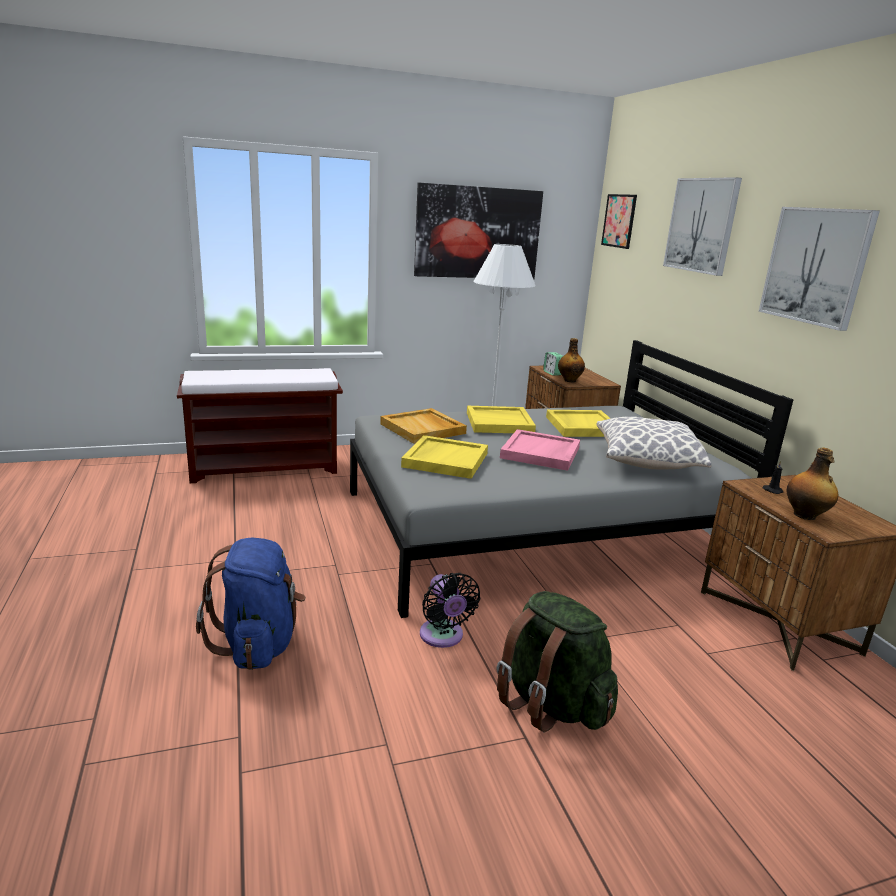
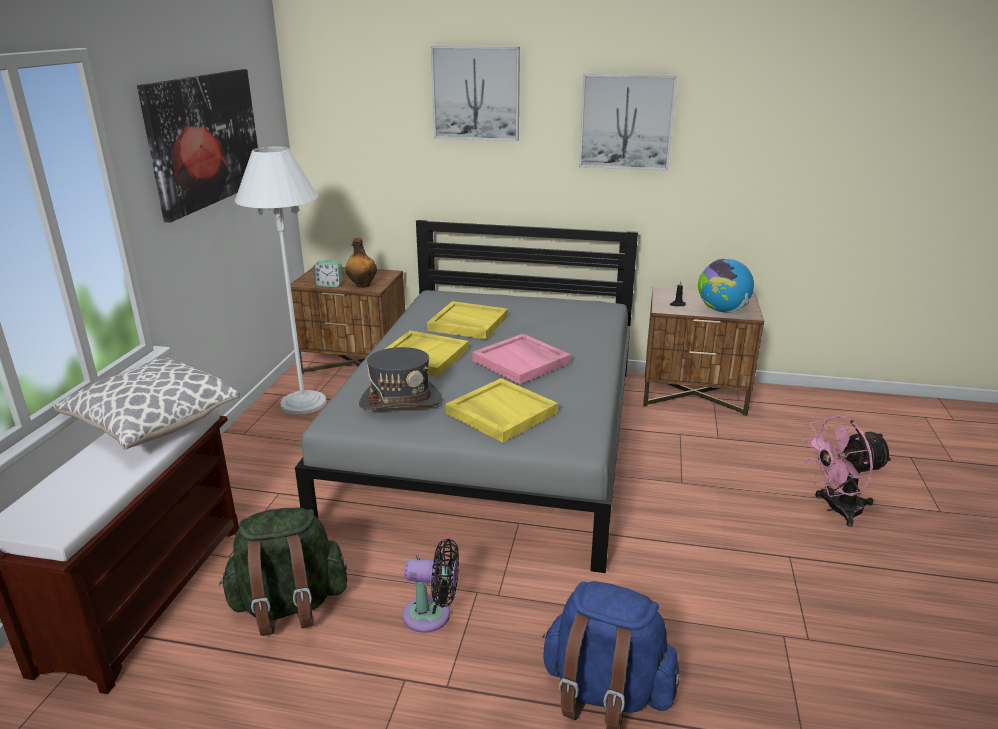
camera: 60 degrees left, 5 degrees up
(423, 429) = (401, 401): beige tray -> grey hat
(443, 637) = (647, 556): black fan -> black fan (432, 615)
(551, 703) = (754, 529): green backpack -> green backpack (289, 606)
(619, 221) = (331, 93): picture -> none
(646, 461) = (572, 326): pillow -> pillow (153, 424)
(666, 775) = (836, 509): none -> pink fan
(805, 515) = (722, 311): bottle -> globe

